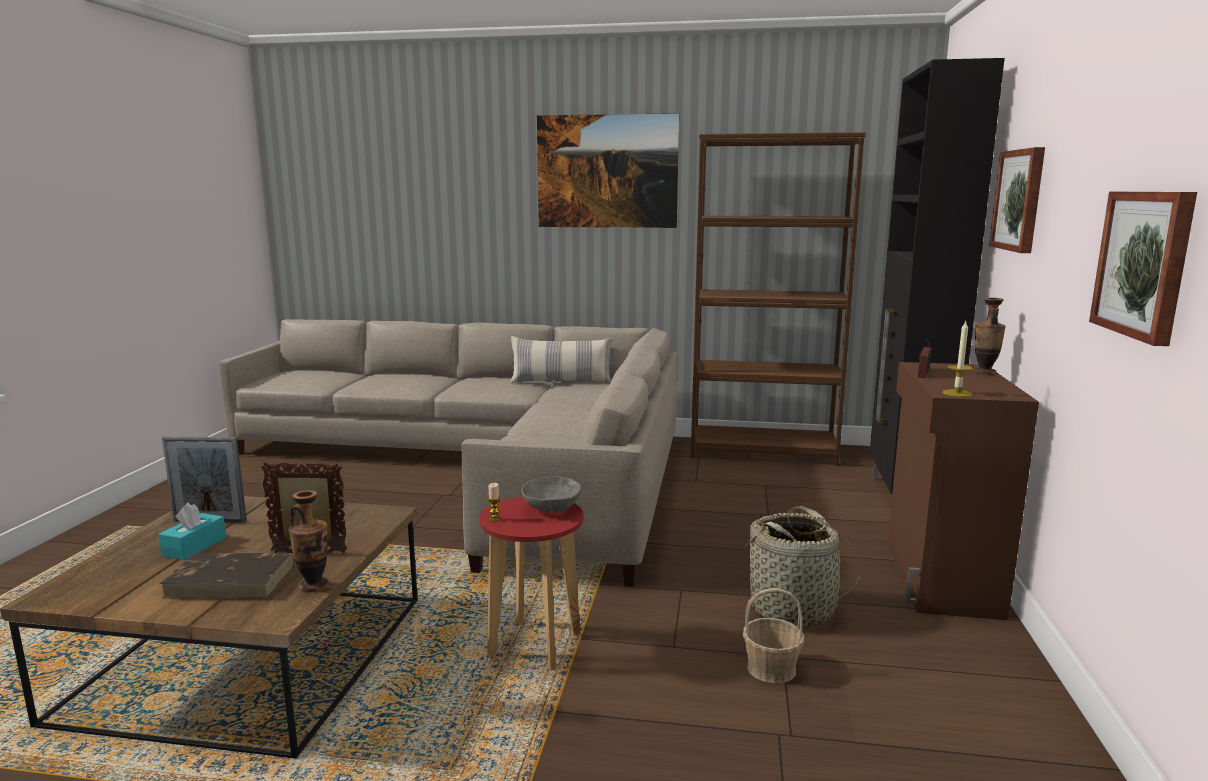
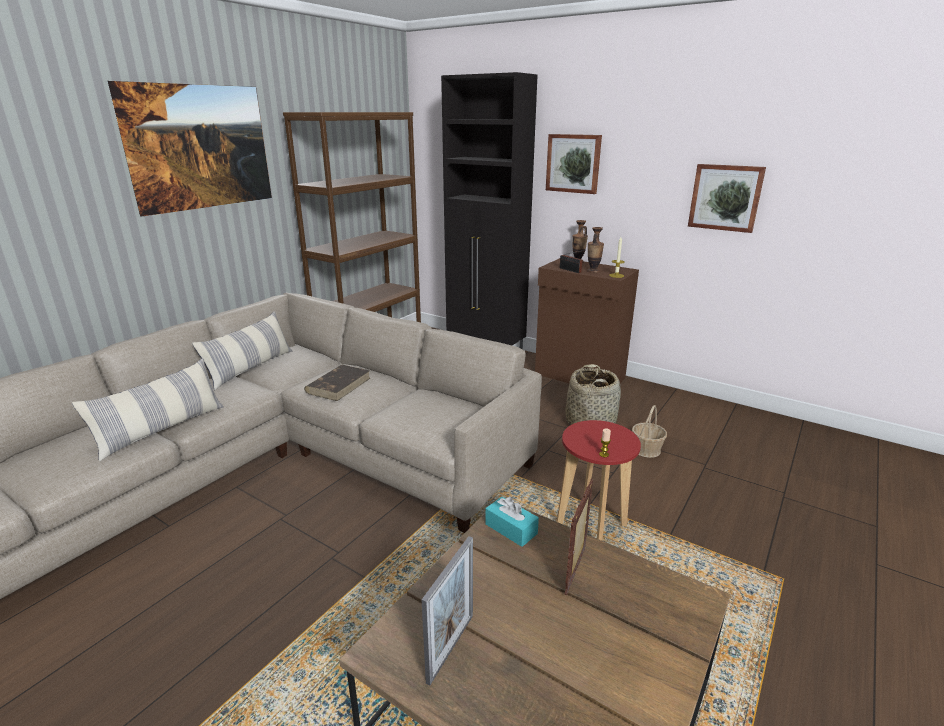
camera: 65 degrees left, 10 degrees up
(194, 546) = (522, 661): turquoise tissue box -> turquoise tissue box (511, 529)
(232, 581) = (621, 628): brown book -> brown book (339, 385)
(313, 586) = (646, 573): vase -> vase (593, 271)
(438, 388) = (162, 430): none -> pillow
(551, 508) = (592, 429): grey bowl -> none

